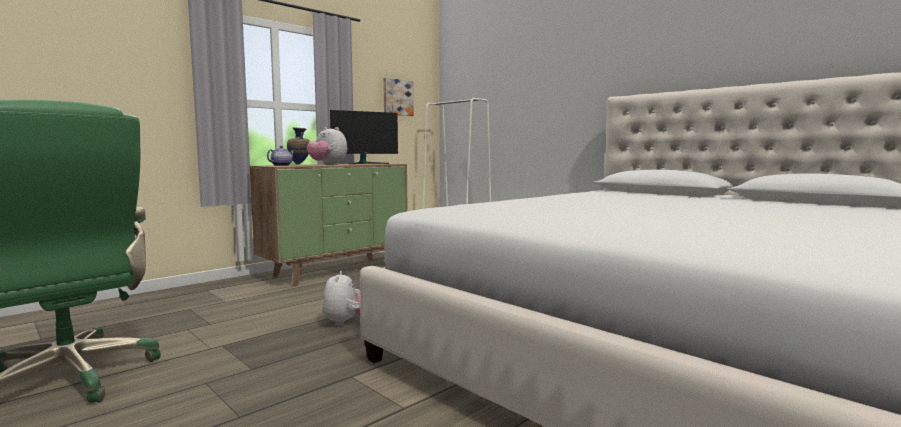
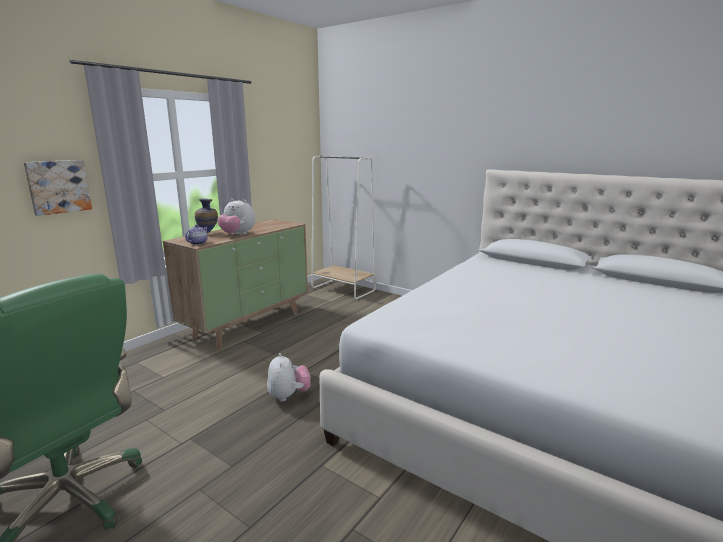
camera: 10 degrees left, 10 degrees up
(365, 163) = (266, 225): monitor -> none
(397, 97) = (285, 151): picture -> picture (58, 186)

